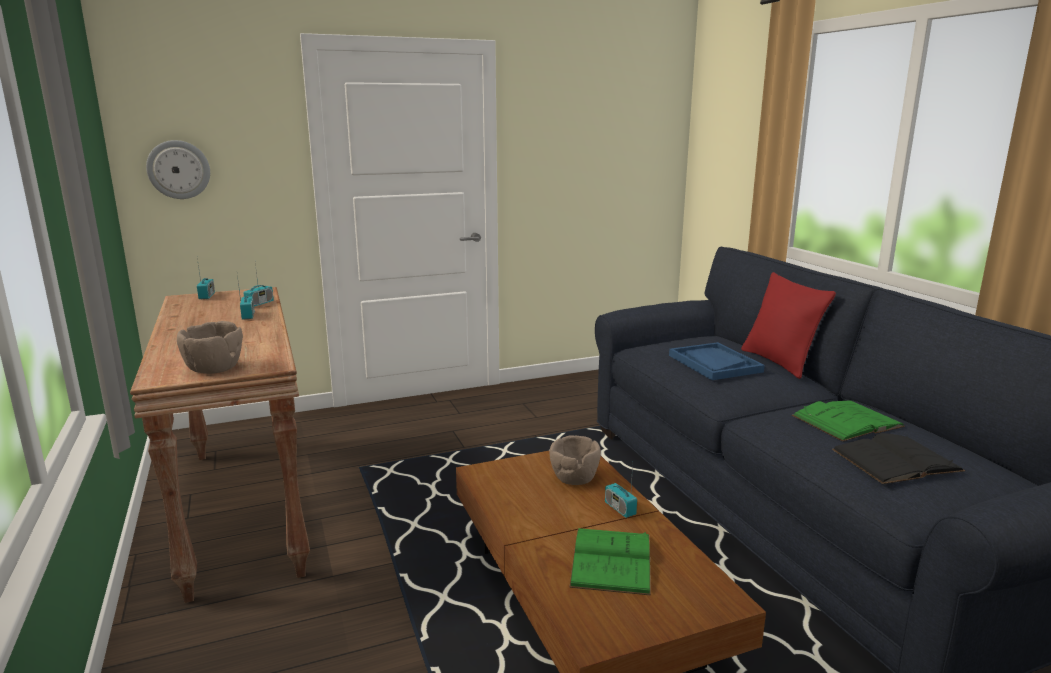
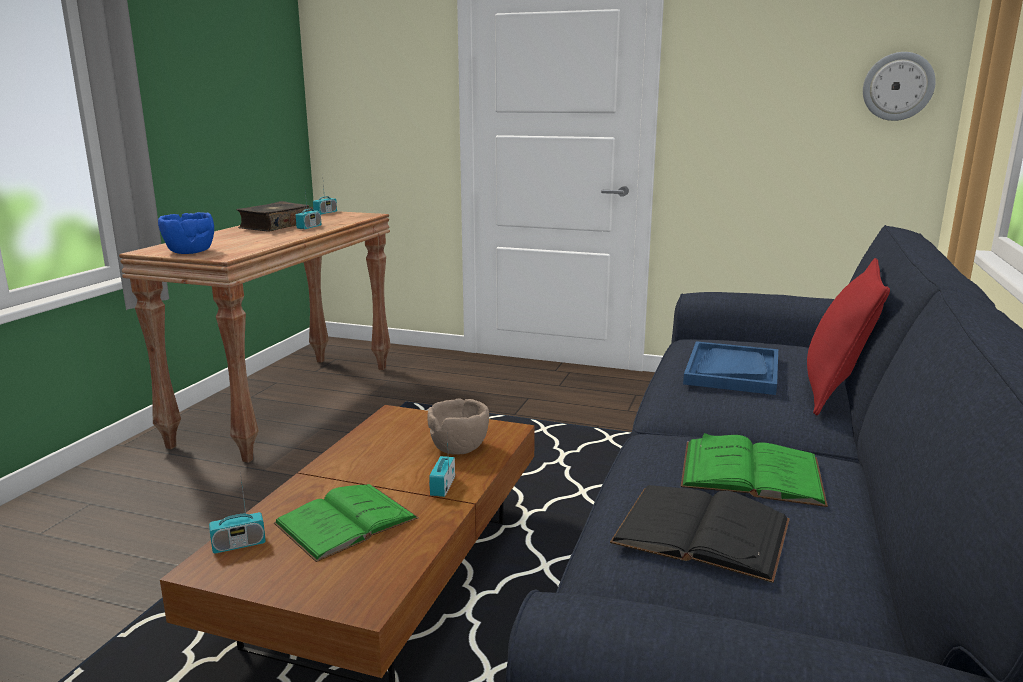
camera: 40 degrees right, 0 degrees up
(178, 169) = (351, 101): wall clock -> wall clock (898, 86)
(205, 321) = (276, 226): none -> book
(213, 369) = (189, 251): brown bowl -> blue bowl
(259, 303) = (340, 222): radio -> radio (239, 545)

